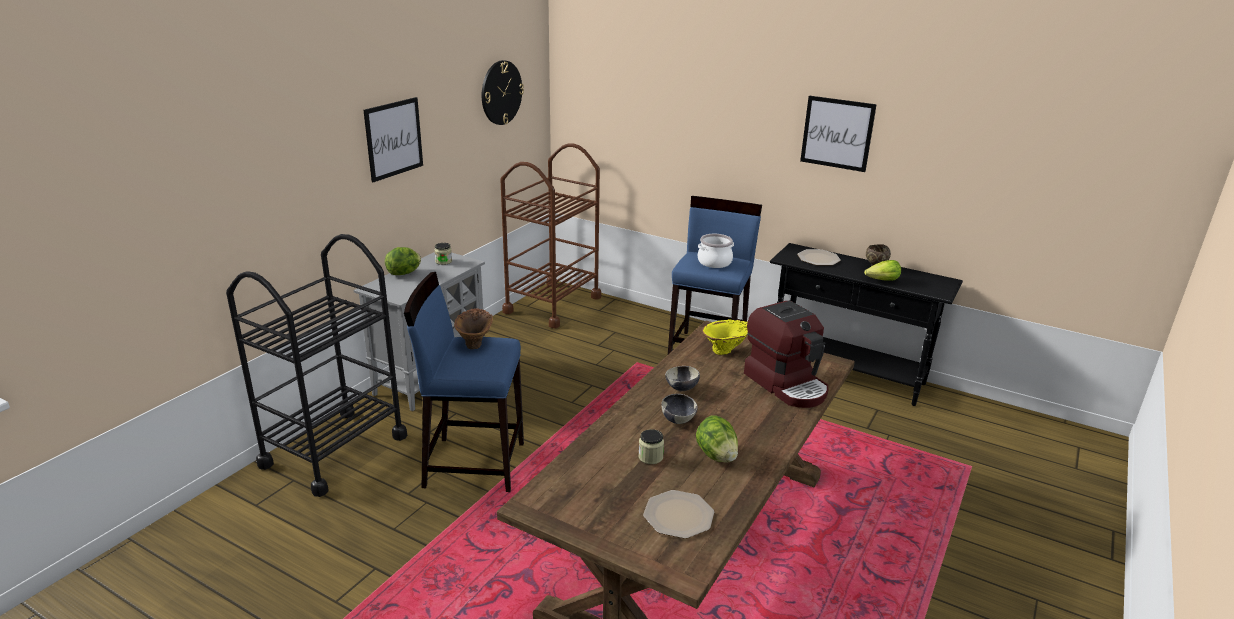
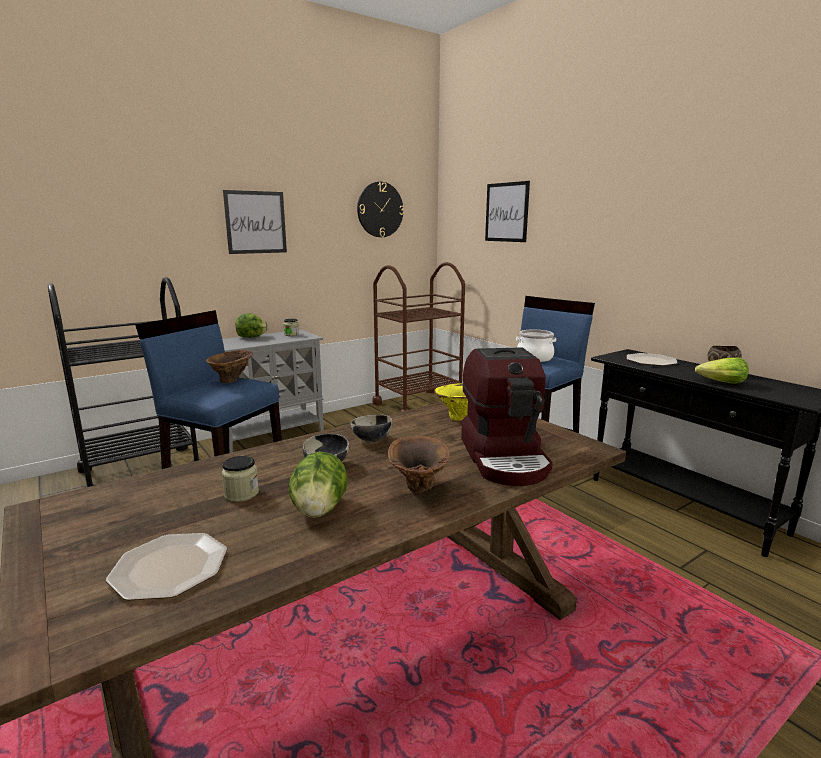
camera: 25 degrees right, 10 degrees down
(758, 425) = (417, 490): none -> brown vase
(837, 133) = (681, 218): picture -> picture (506, 212)

